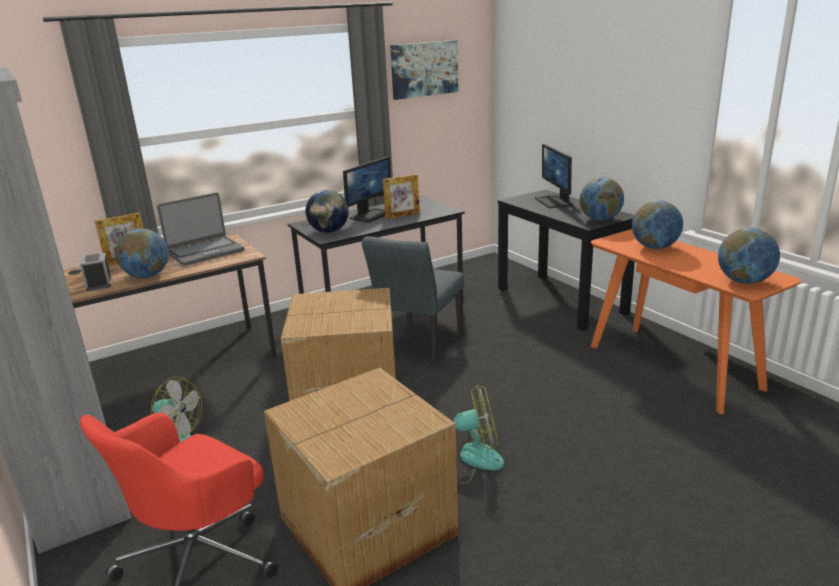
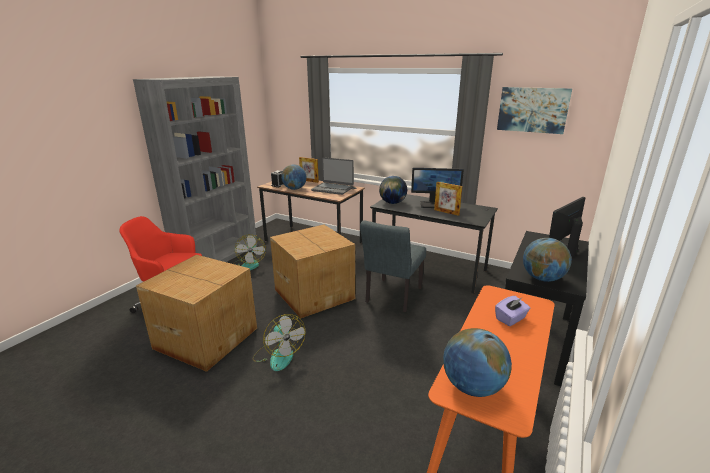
camera: 60 degrees right, 0 degrees up
(418, 346) = (391, 297): grey chair -> grey chair turned 60 degrees counterclockwise
(654, 247) = (511, 319): globe -> purple tissue box

